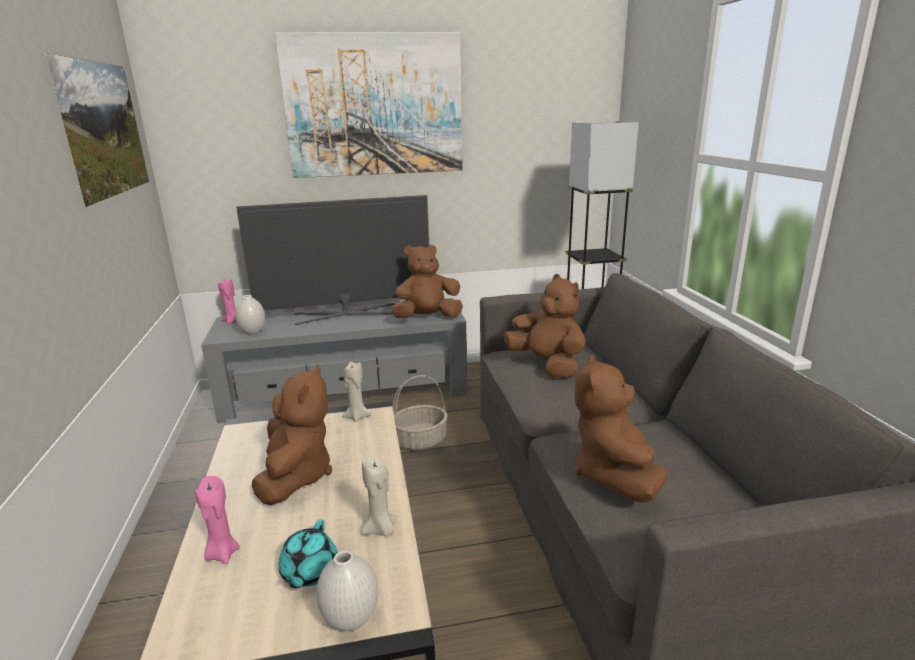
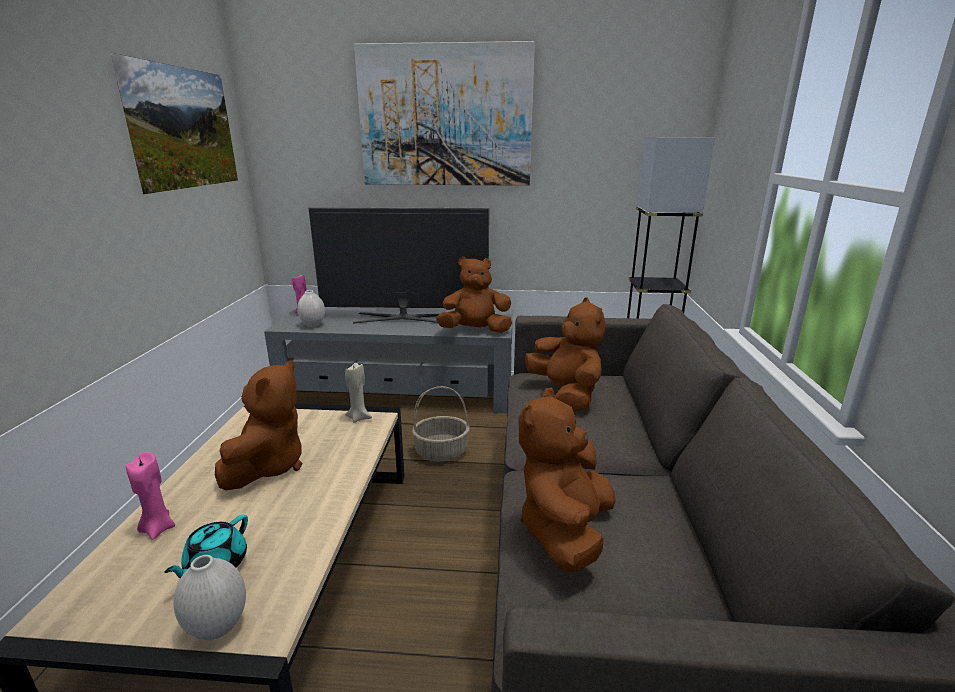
camera: 15 degrees right, 0 degrees up
(381, 529) = (307, 537): beige candle -> none

